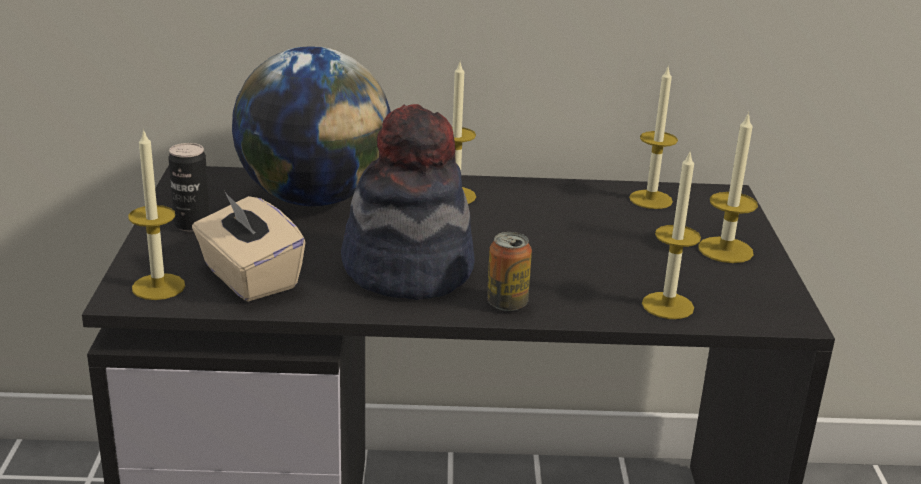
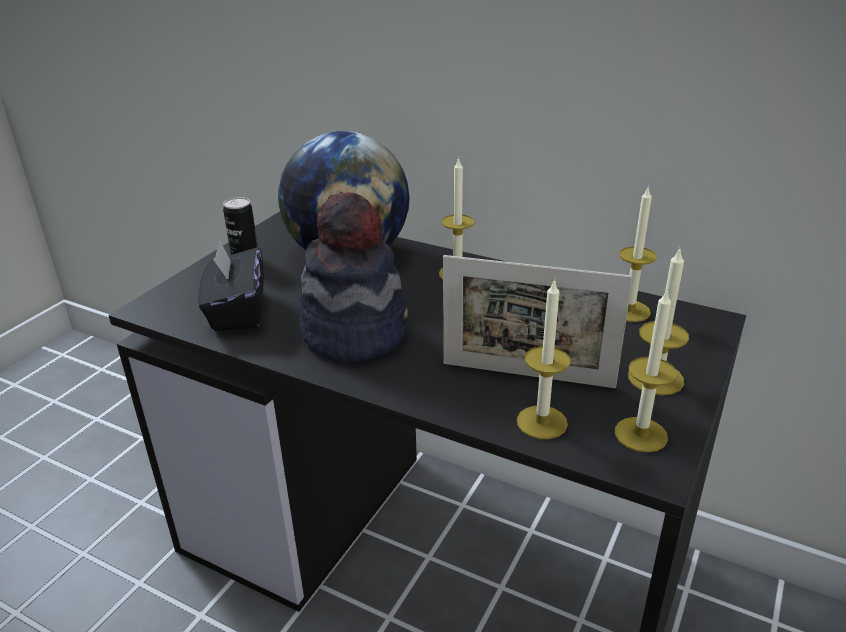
camera: 30 degrees right, 5 degrees up
(158, 287) = (173, 305): candle -> candle (640, 434)
(249, 278) = (237, 311): beige tissue box -> black tissue box
(507, 303) = (401, 382): can -> none
(616, 271) = (527, 375): none -> picture frame

